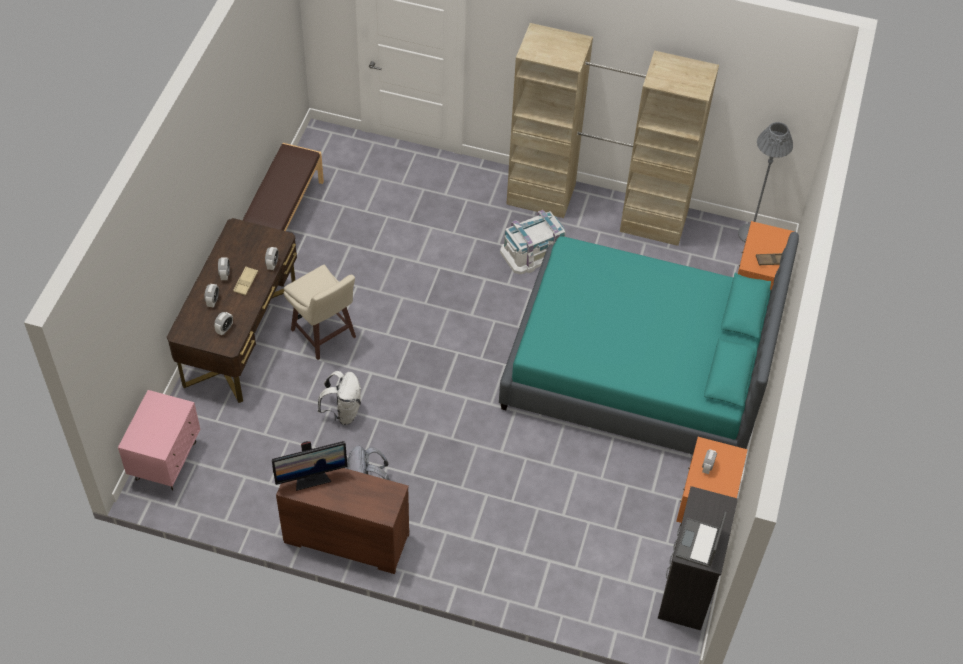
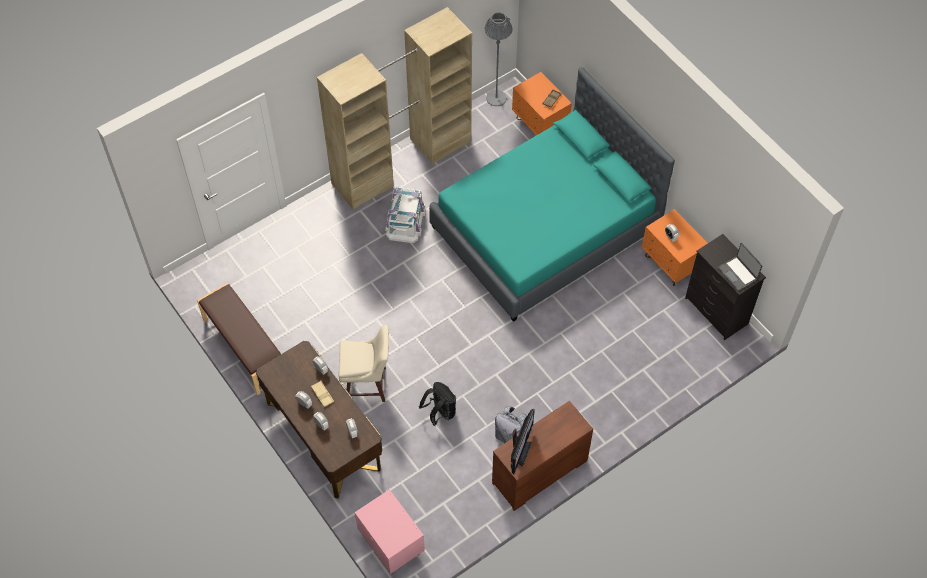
camera: 50 degrees left, 5 degrees up
(343, 412) = (440, 413): white backpack -> black backpack

